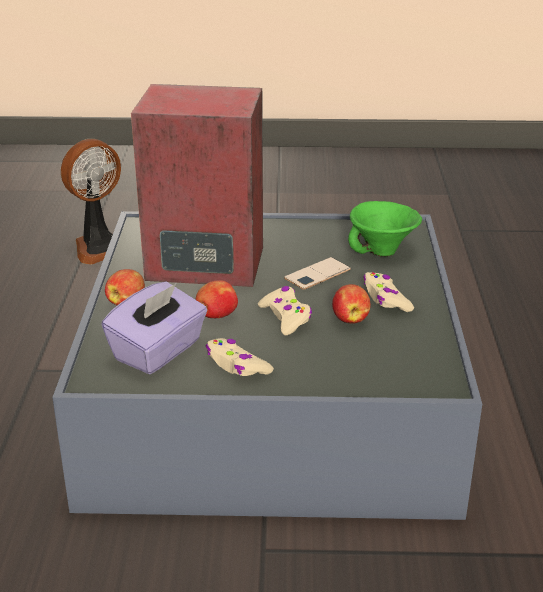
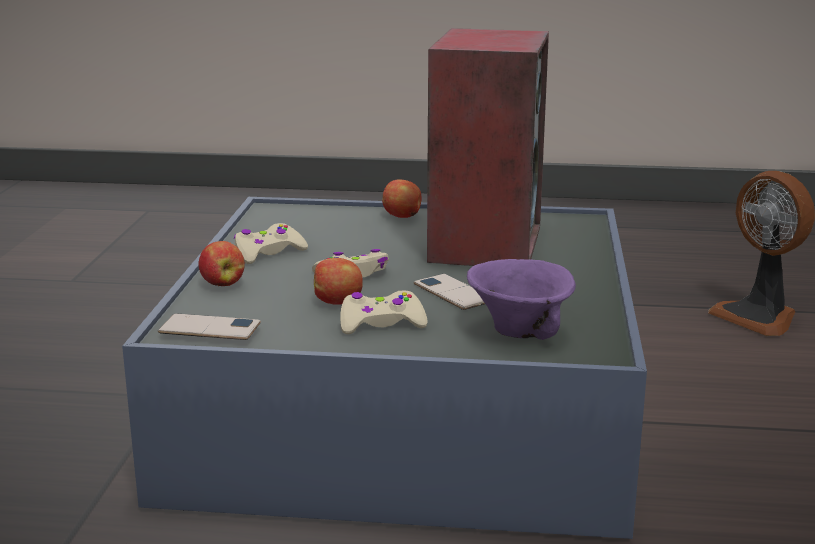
camera: 95 degrees right, 10 degrees down
(158, 351) = (307, 227): purple tissue box -> none
(216, 315) = (366, 247): apple -> apple (222, 284)
(382, 252) = (516, 332): green bowl -> purple bowl
(433, 365) = (209, 328): none -> phone

